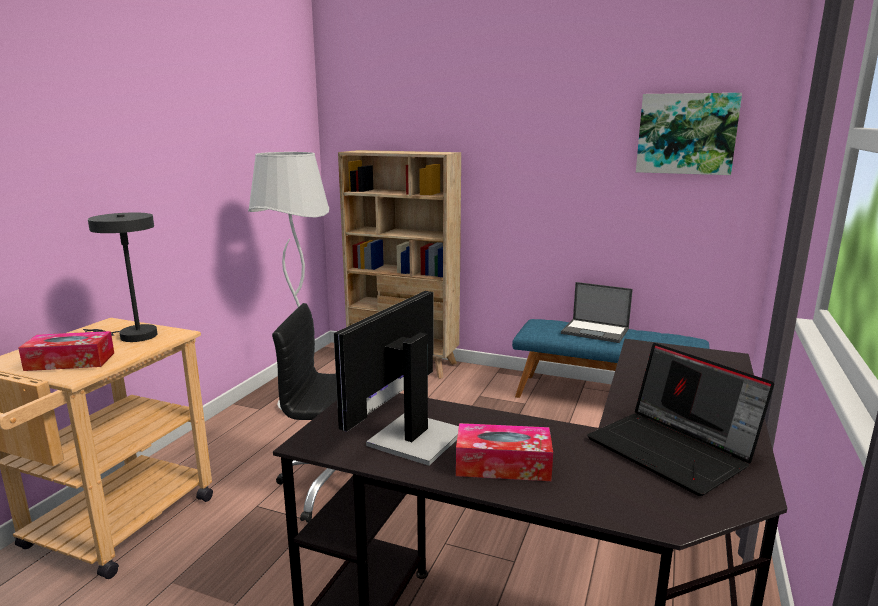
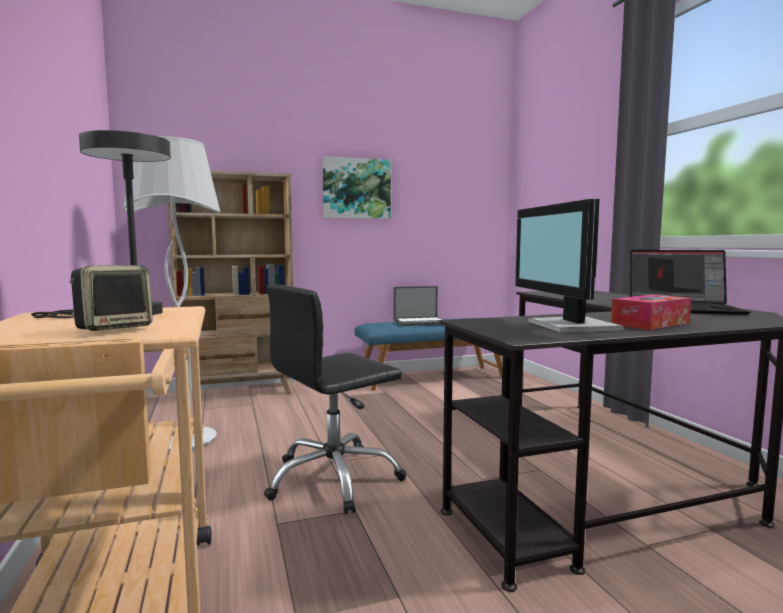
camera: 40 degrees left, 10 degrees down
(70, 361) = (115, 327): tissue box -> speaker
(686, 134) = (456, 170): picture -> picture (356, 189)

